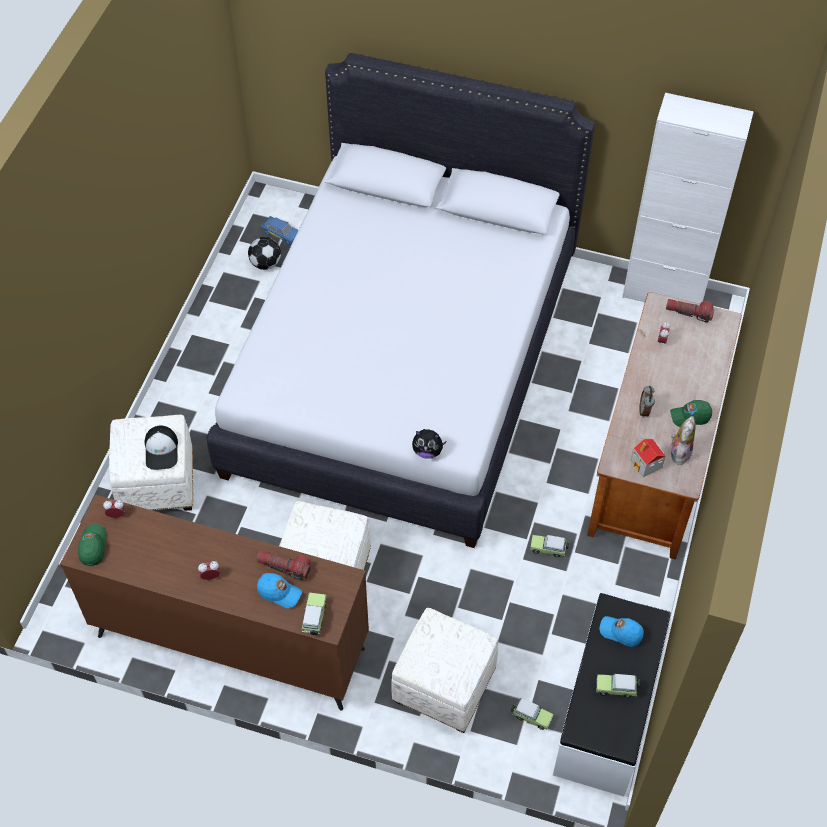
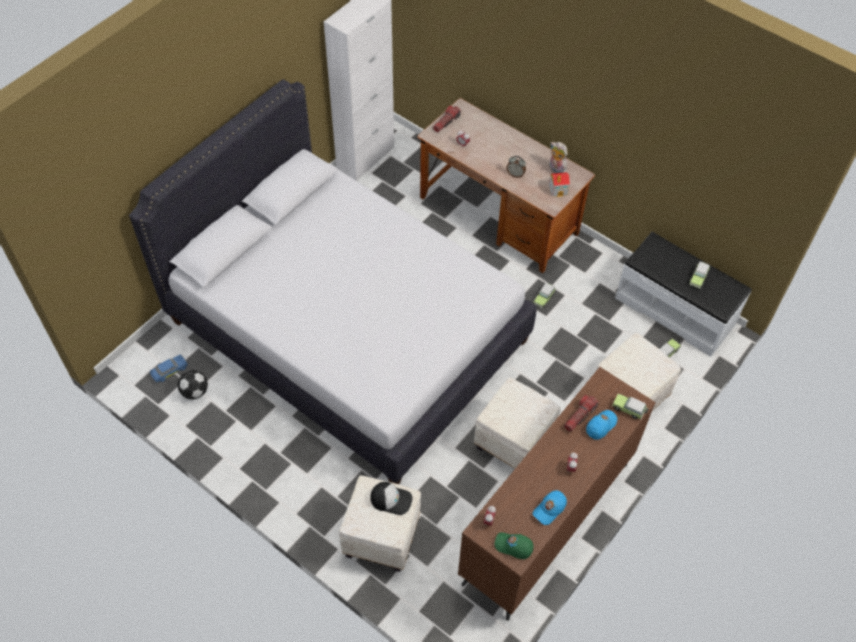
camera: 70 degrees left, 0 degrees up
(427, 451) = (493, 307): plush toy -> none
(621, 632) = (659, 261): blue cap -> blue cap (549, 509)
(690, 416) = (530, 154): green cap -> none

